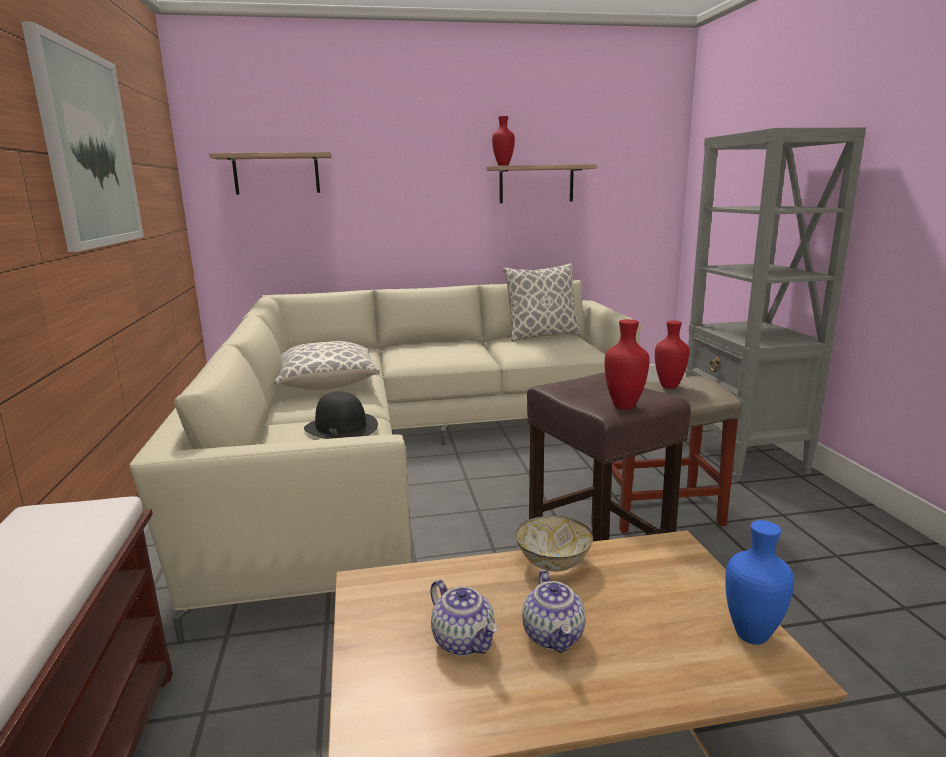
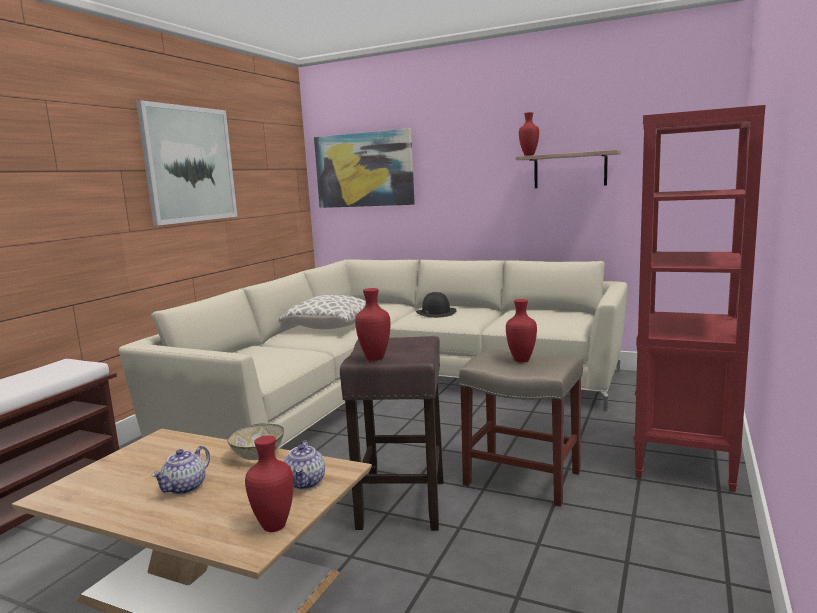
camera: 35 degrees right, 5 degrees down
(276, 174) = (364, 170): shelf -> picture
(341, 427) = (284, 353): black hat -> black hat (436, 312)
(464, 641) = (147, 475): teapot -> teapot (305, 483)
(542, 336) = (553, 311): pillow -> none
(742, 456) = (683, 459): grey bookcase -> red bookcase
(749, 636) = (273, 526): blue vase -> red vase

